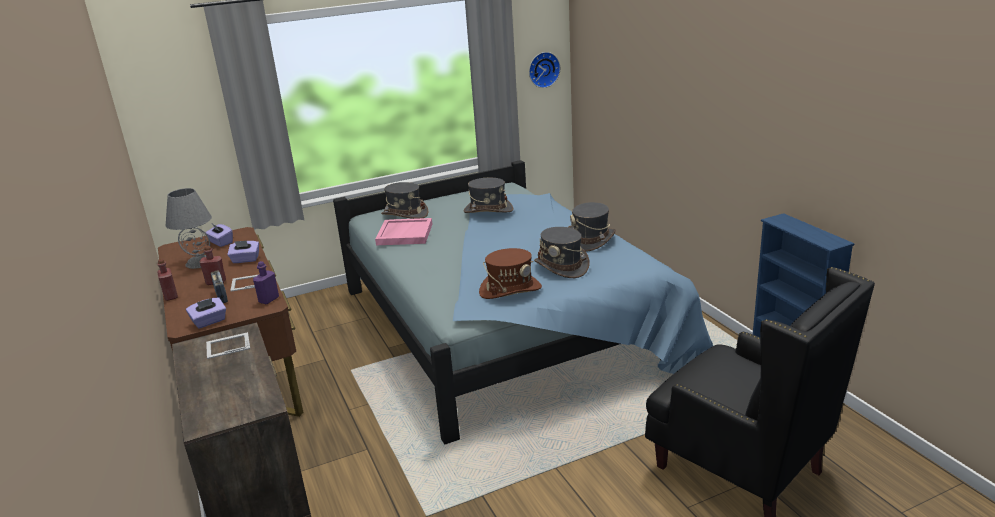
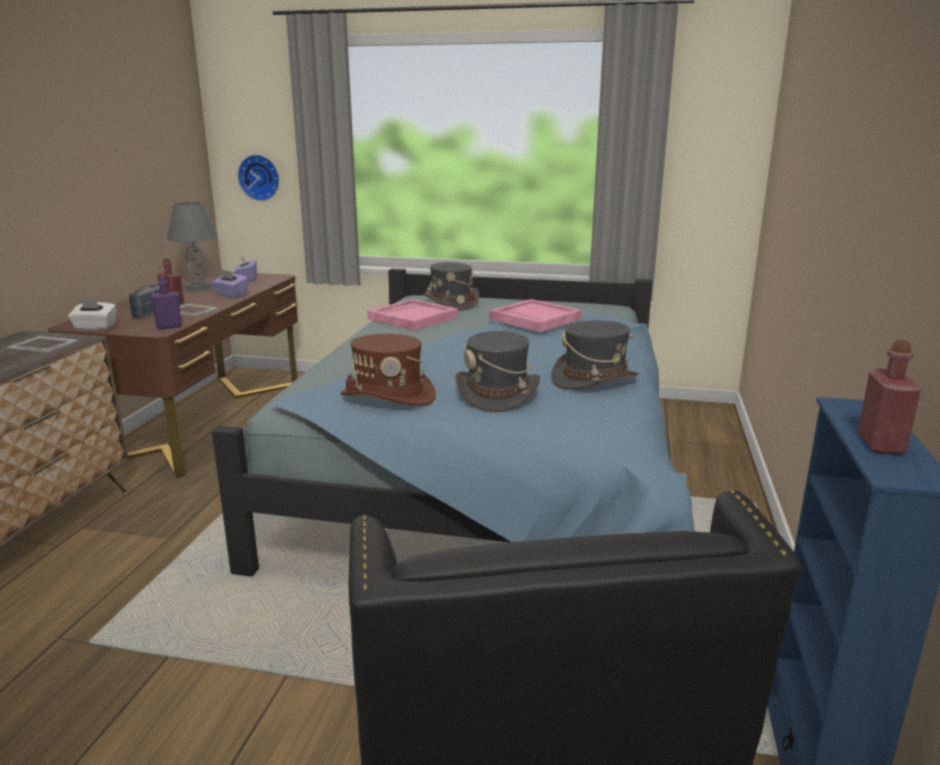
camera: 35 degrees right, 5 degrees down
(171, 296) = (123, 303): red bottle -> red bottle (880, 444)
(209, 321) = (95, 327): purple tissue box -> white tissue box
(488, 210) = (534, 319): grey hat -> pink tray
(543, 69) = (720, 158): wall clock -> wall clock (260, 177)

